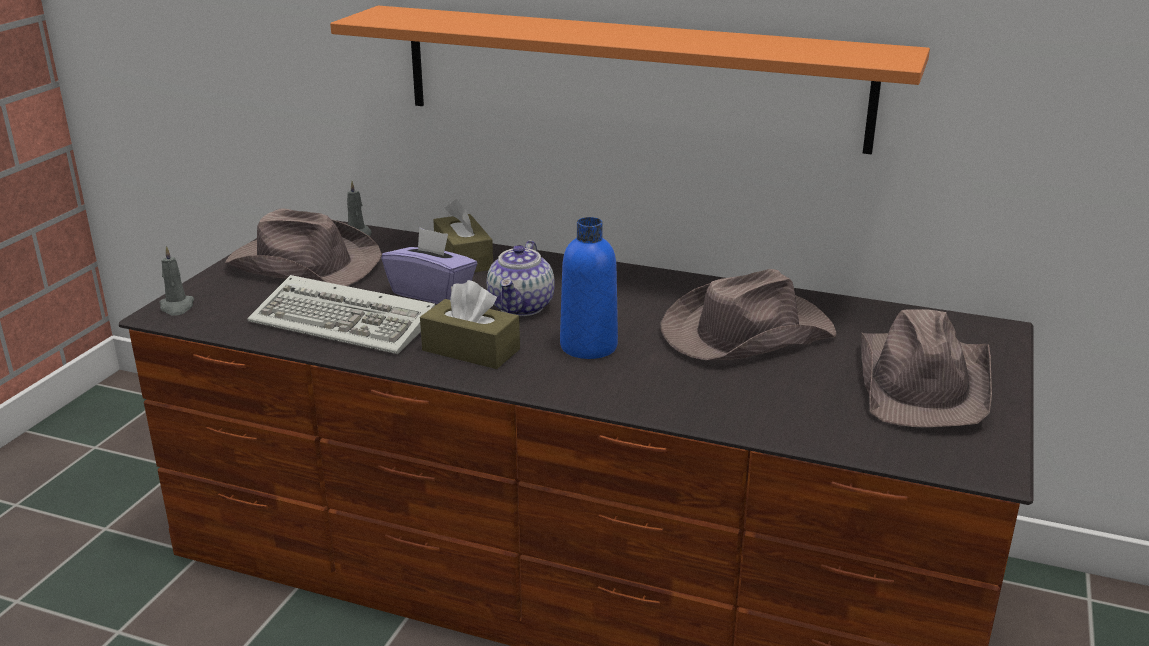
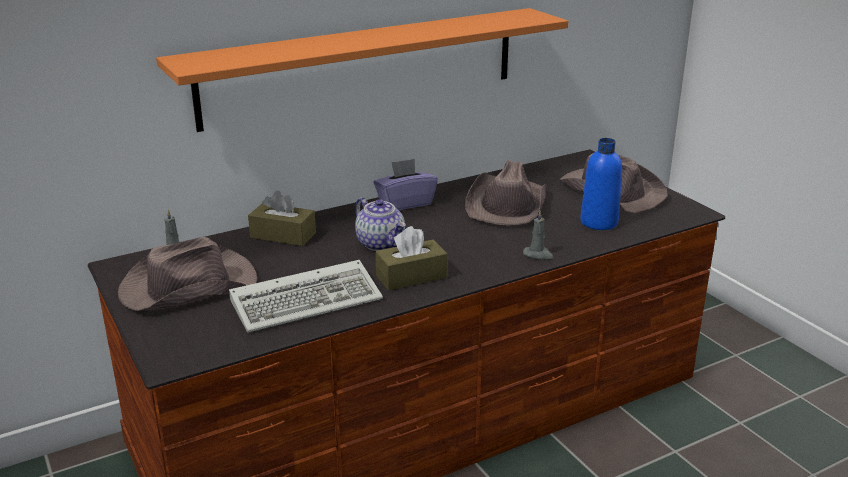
camera: 50 degrees left, 0 degrees up
(177, 307) = (169, 353): grey candle -> grey candle (538, 254)
(432, 293) = (314, 261): purple tissue box -> purple tissue box (405, 203)
(588, 346) = (459, 245): blue bottle -> blue bottle (599, 222)

